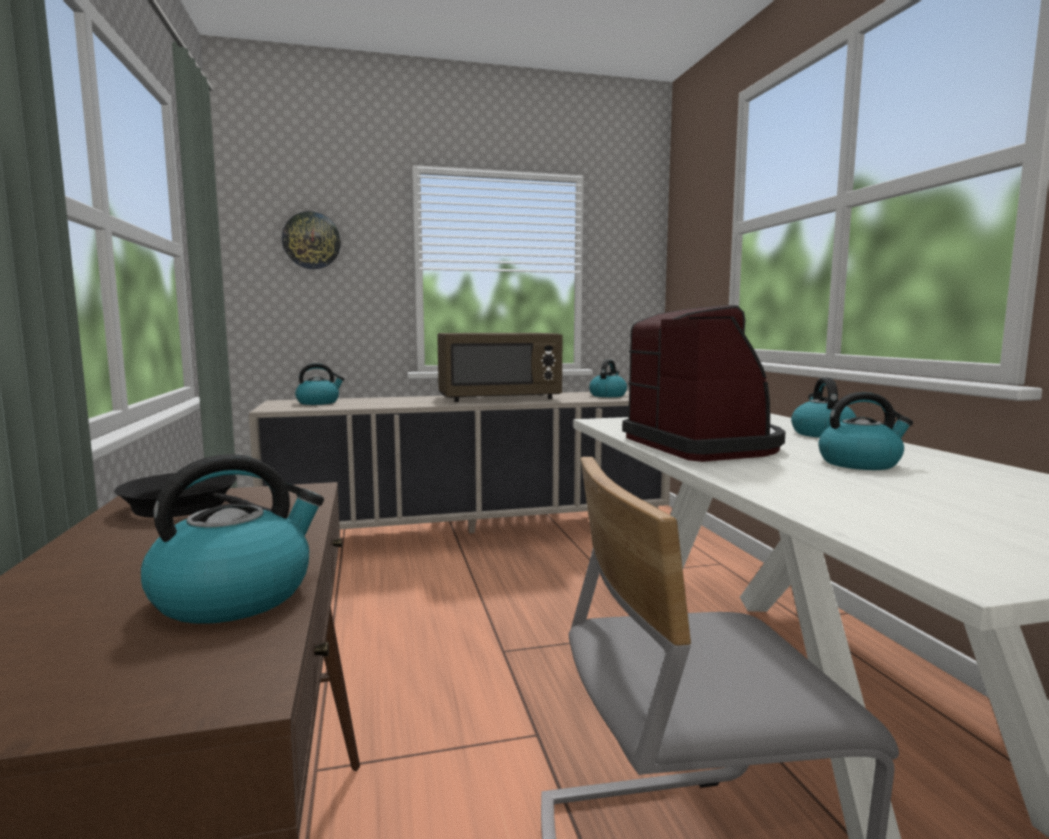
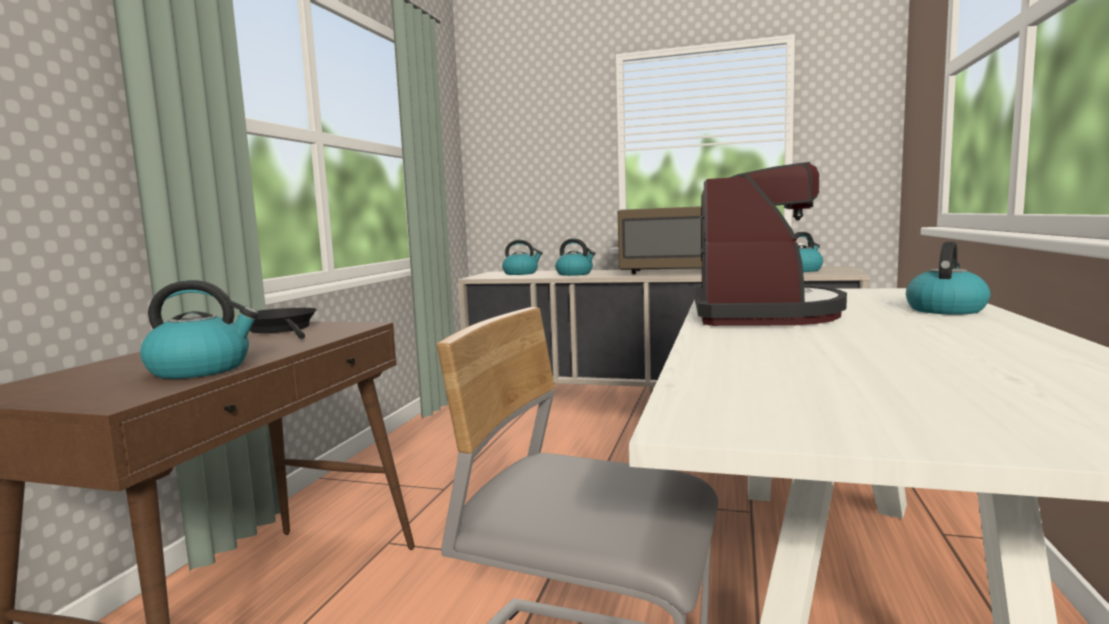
camera: 30 degrees right, 0 degrees up
(311, 240) = (530, 134): wall clock -> none
(860, 463) = (895, 337): kettle -> kettle (575, 274)

